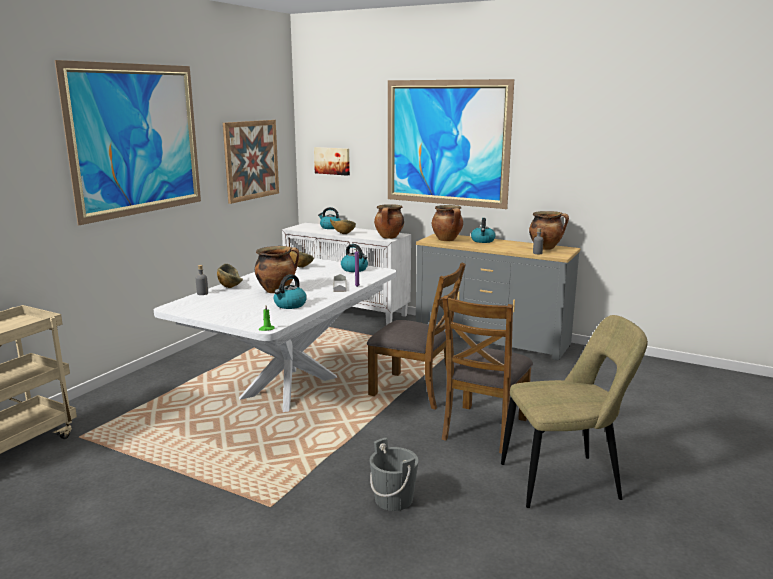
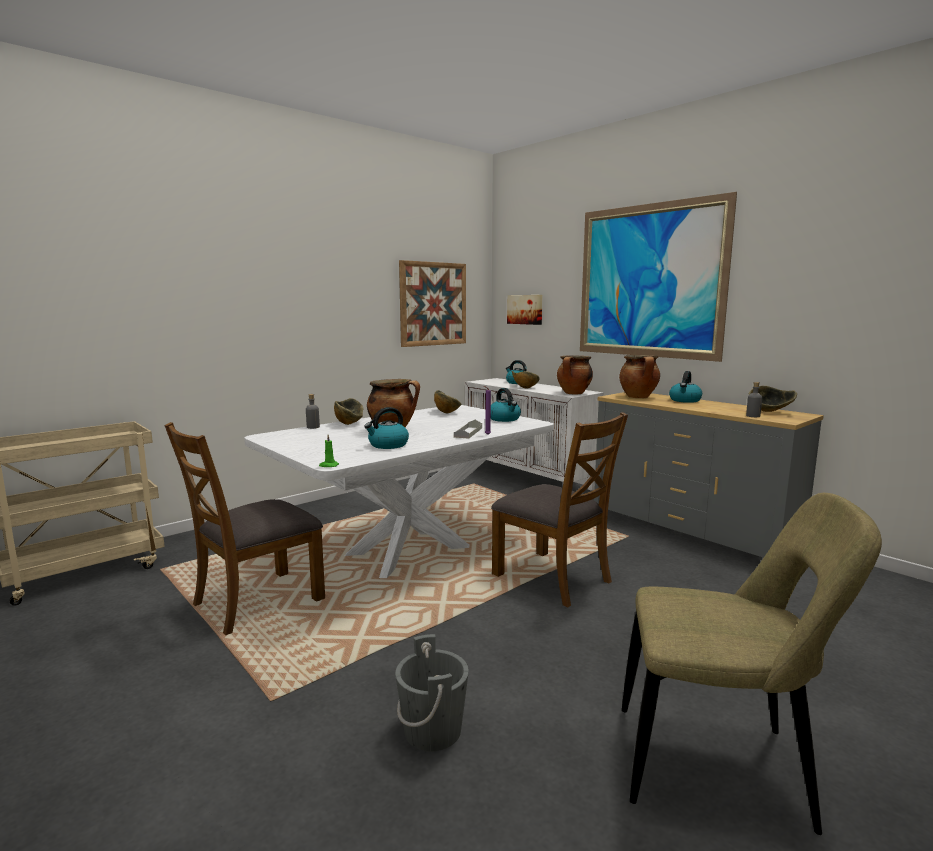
camera: 20 degrees right, 5 degrees down
(137, 140) = (291, 267): picture -> none
(484, 428) = (623, 647): brown chair -> brown chair (257, 602)
(546, 248) = (770, 412): cooking pot -> bowl

